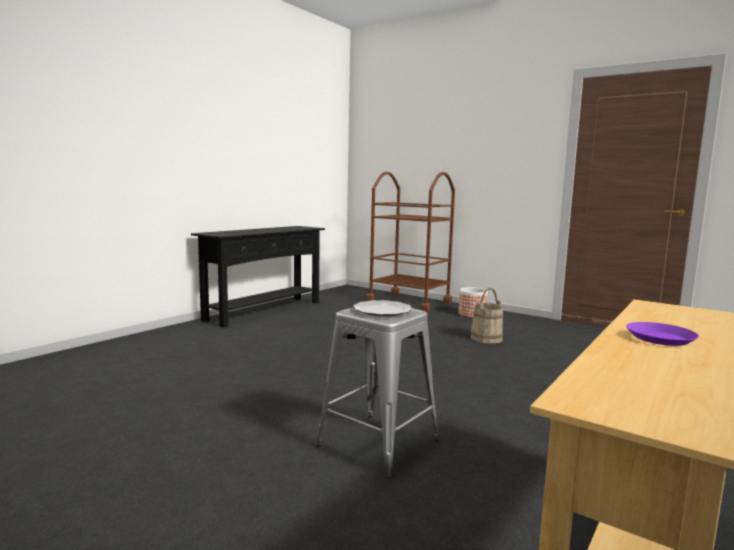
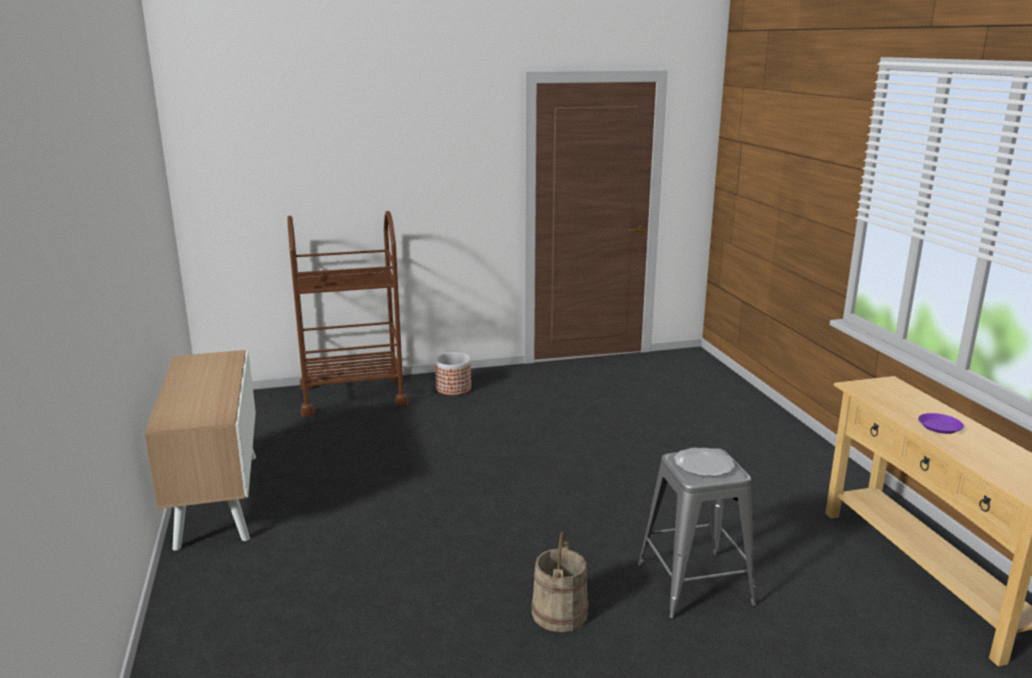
camera: 50 degrees left, 10 degrees up
(264, 311) = (217, 498): black console table -> cabinet
(486, 338) = (531, 419): beige bucket -> beige bucket (559, 613)

